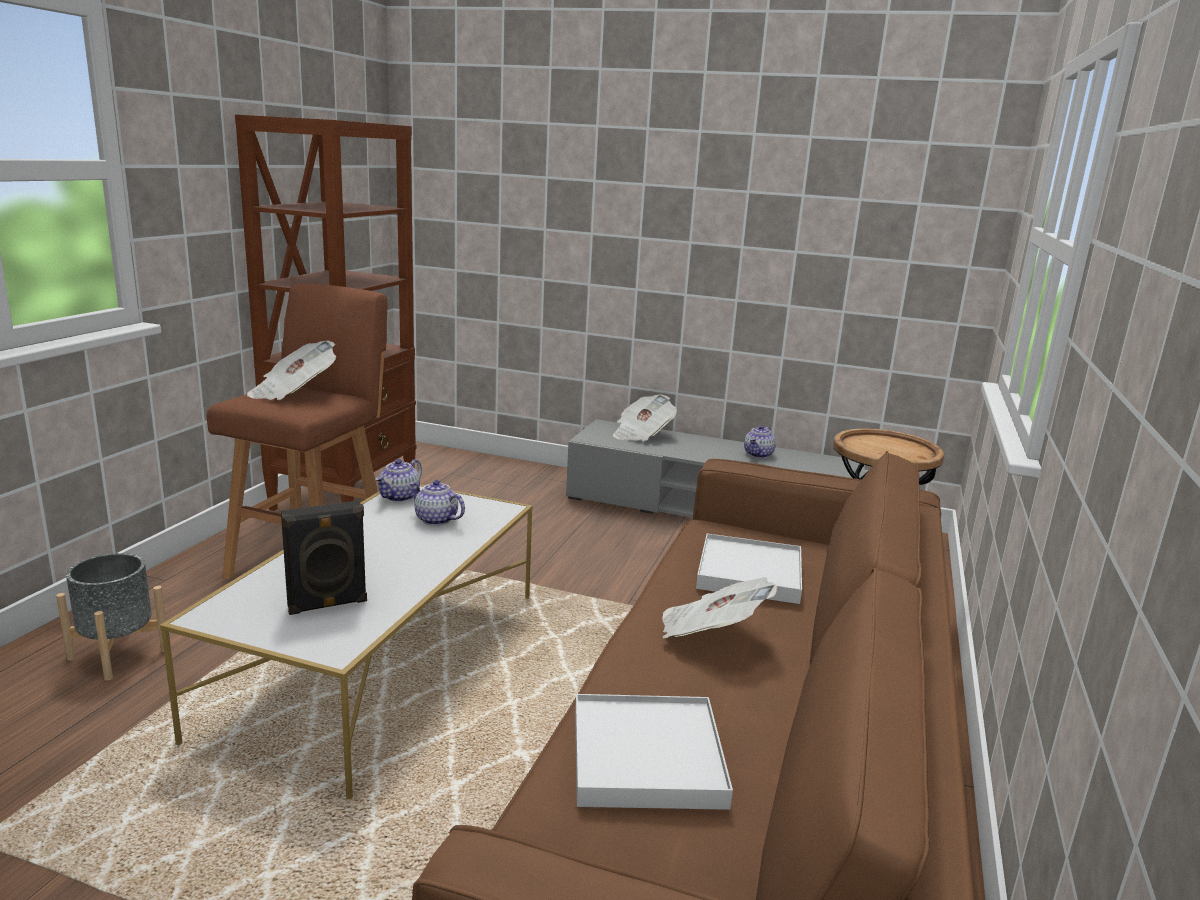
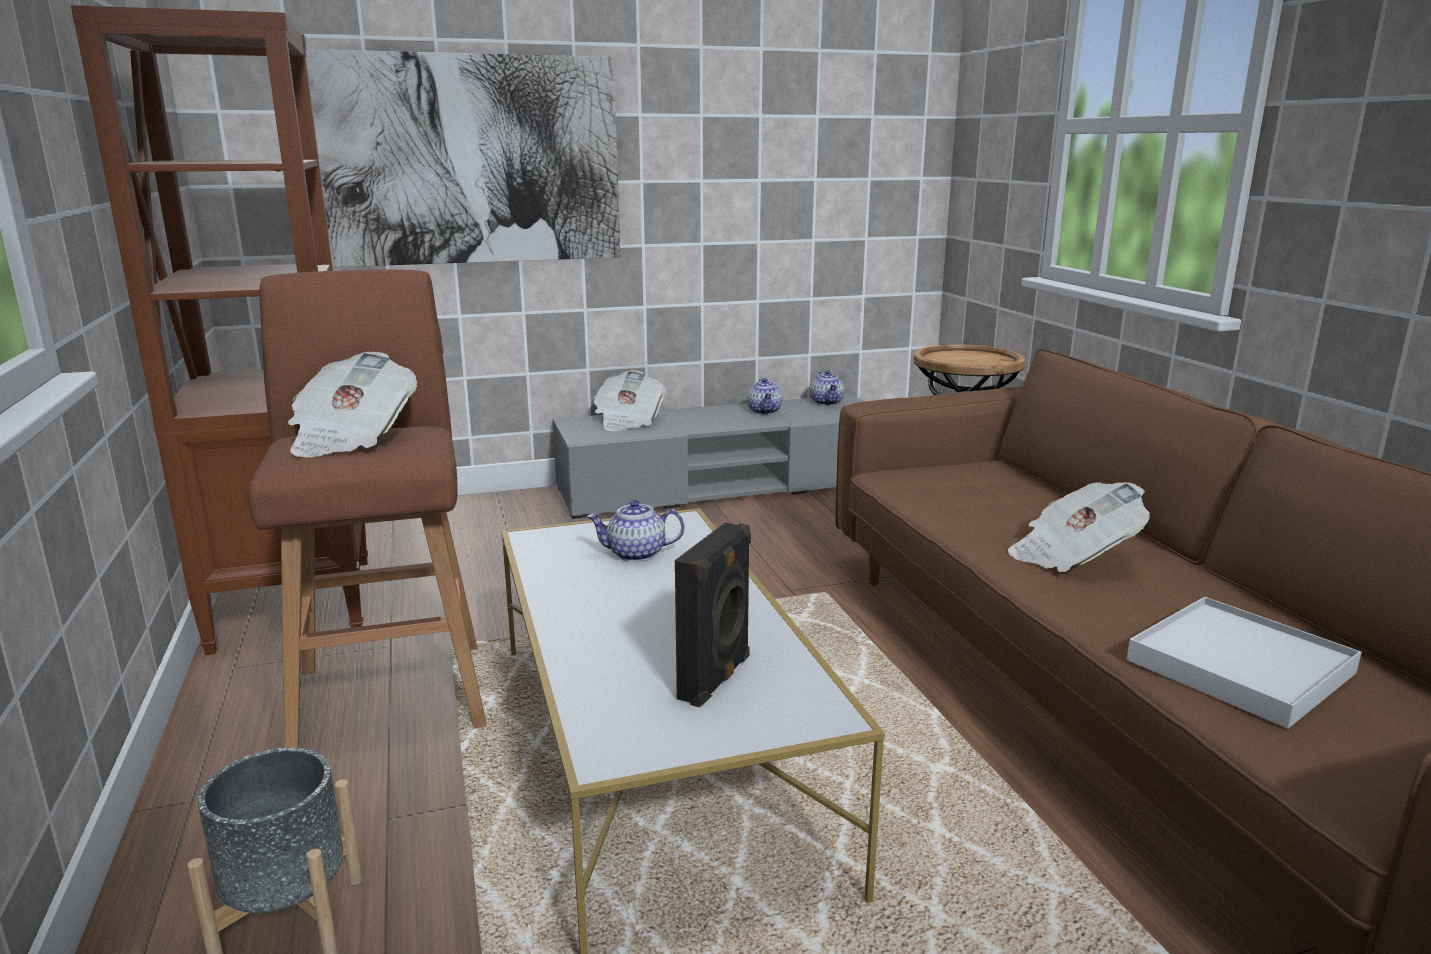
camera: 35 degrees left, 0 degrees up
(399, 497) = (545, 545): teapot -> teapot (827, 402)
(560, 214) = (469, 161): none -> picture
(749, 573) = (994, 500): white tray -> none

